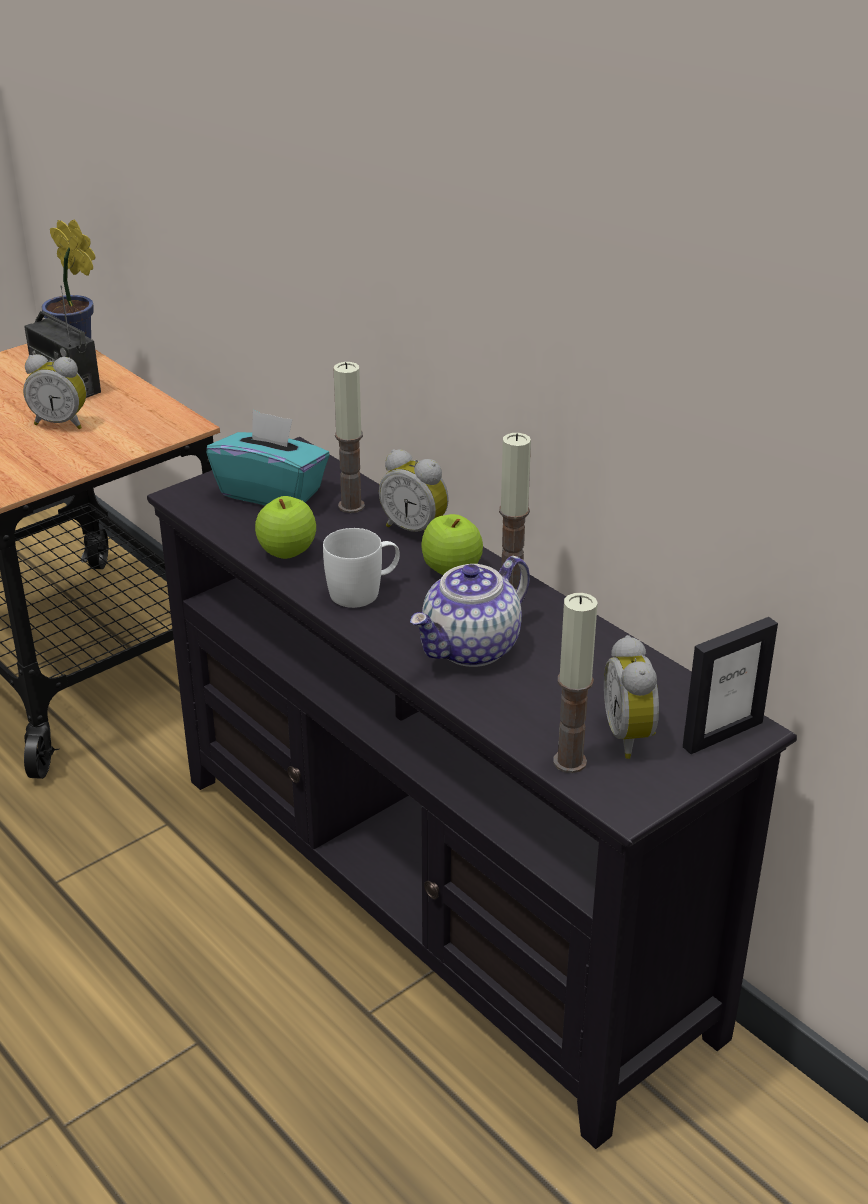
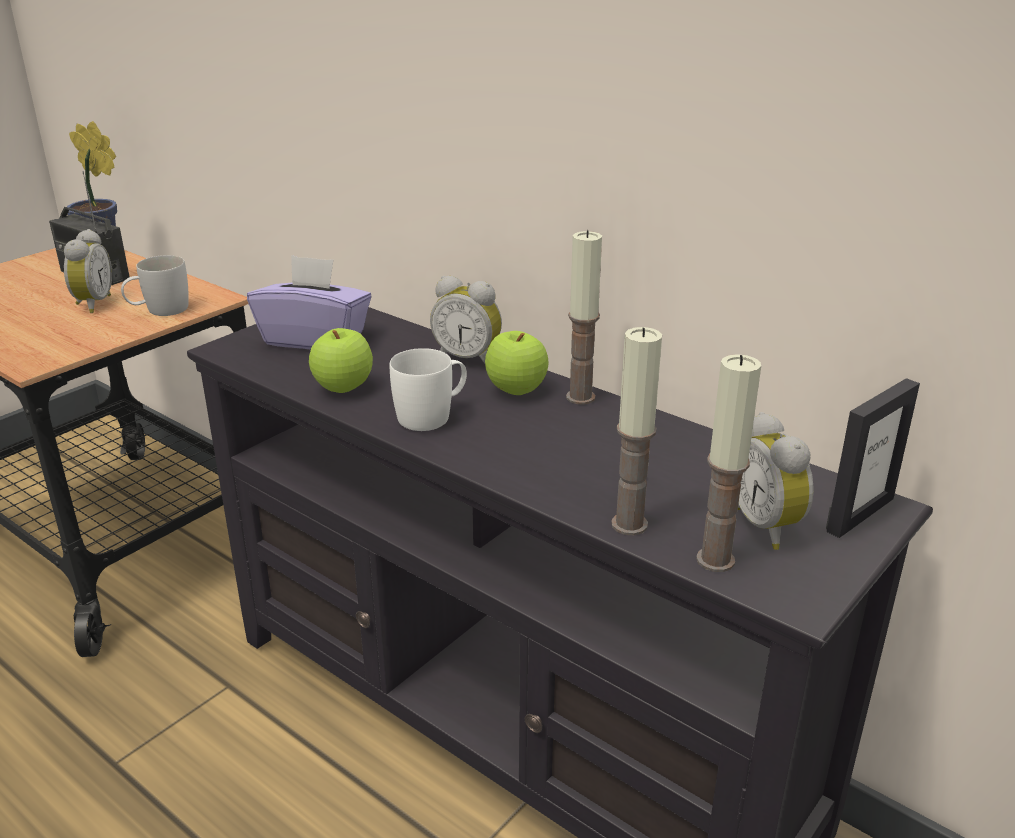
camera: 10 degrees left, 5 degrees down
(61, 423) = (92, 304): alarm clock -> alarm clock turned 90 degrees counterclockwise
(127, 436) = (159, 310): none -> white mug
(271, 492) = (315, 339): turquoise tissue box -> purple tissue box
(351, 506) = (398, 344): candle -> candle (629, 524)
(471, 648) = (563, 457): teapot -> none

